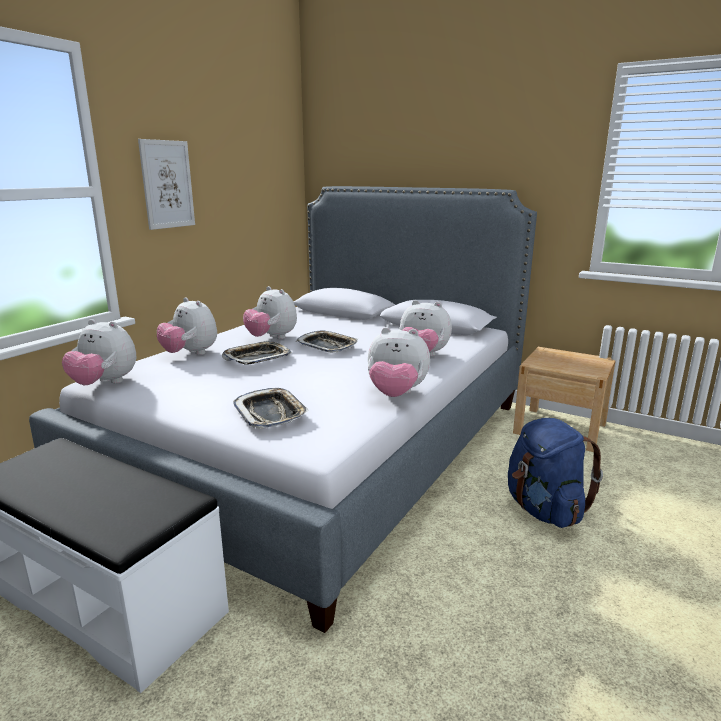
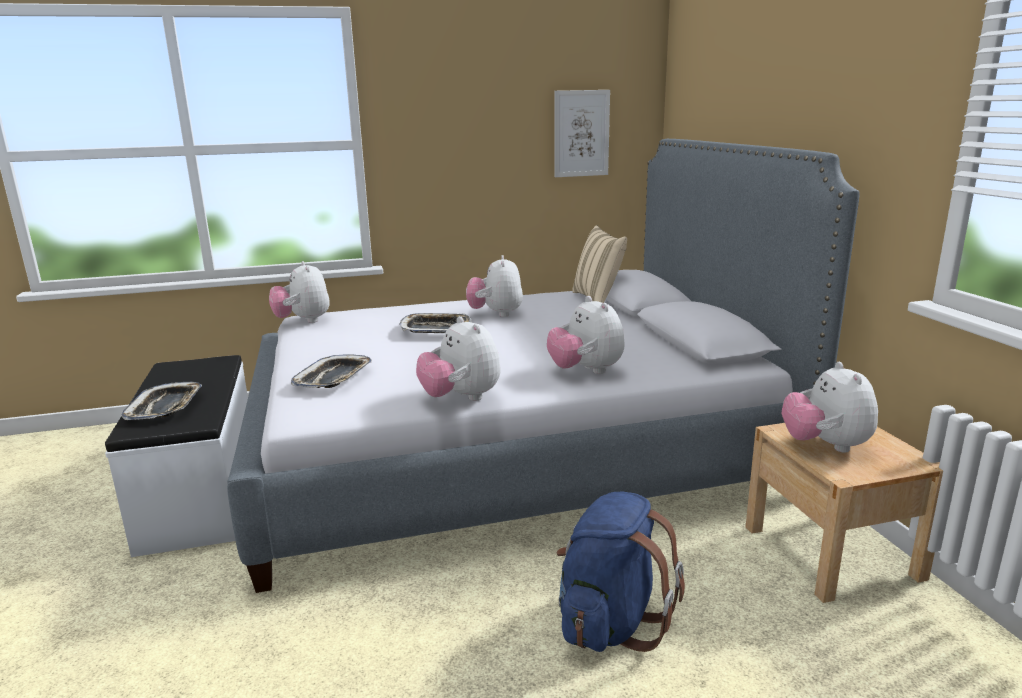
camera: 45 degrees right, 0 degrees up
(167, 184) = (441, 137): picture -> picture (581, 133)
(190, 354) = (403, 312): plush toy -> plush toy (825, 446)
(317, 314) = (598, 300): none -> beige pillow
(327, 346) = (521, 334): tray -> tray (165, 407)

